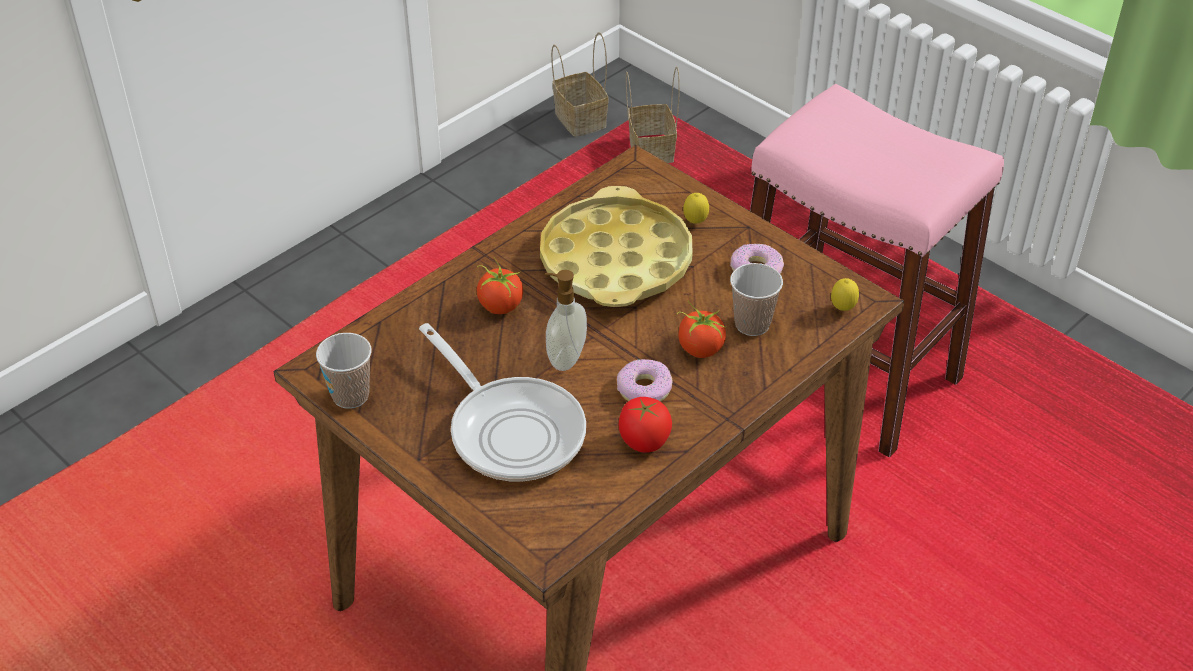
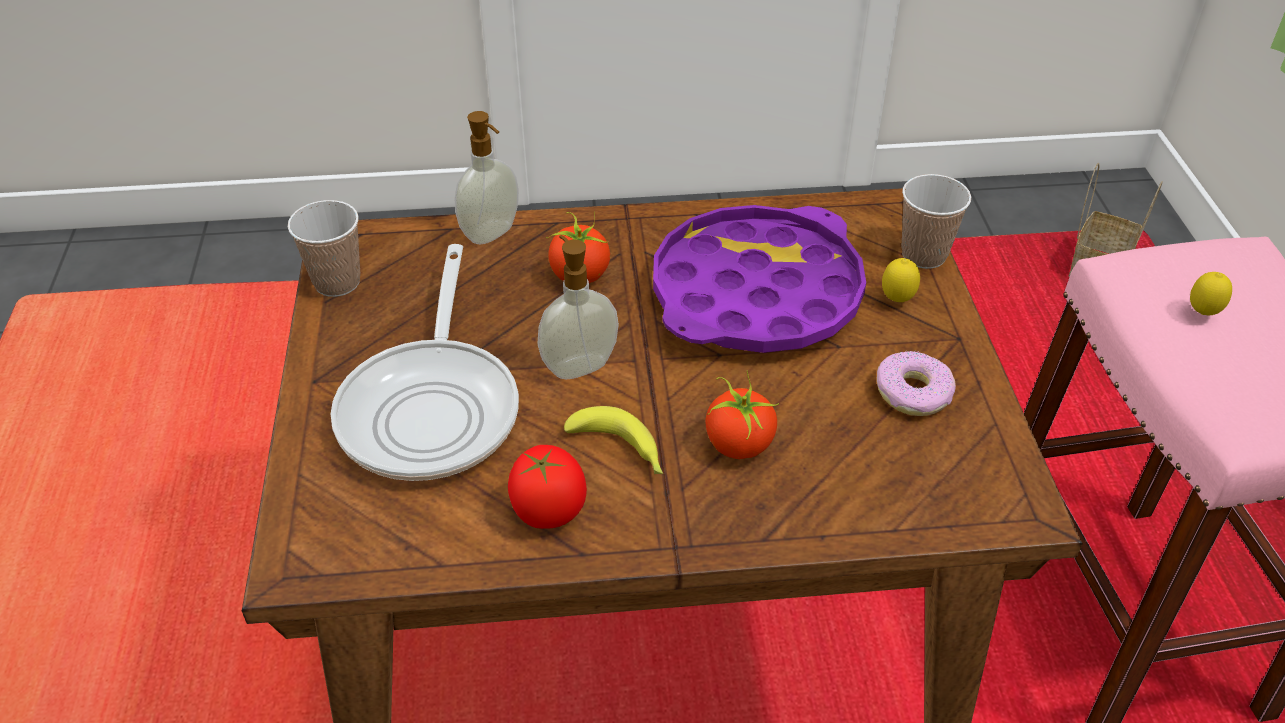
camera: 40 degrees right, 0 degrees up
(412, 310) = (492, 234): none -> soap dispenser
(578, 119) = (1046, 206): basket -> none
(615, 260) = (756, 294): yellow tray -> purple tray
(644, 389) = (620, 451): donut -> banana
(752, 324) = (835, 453): cup -> cup (924, 255)
(842, 309) = (977, 503): lemon -> lemon (1202, 314)

